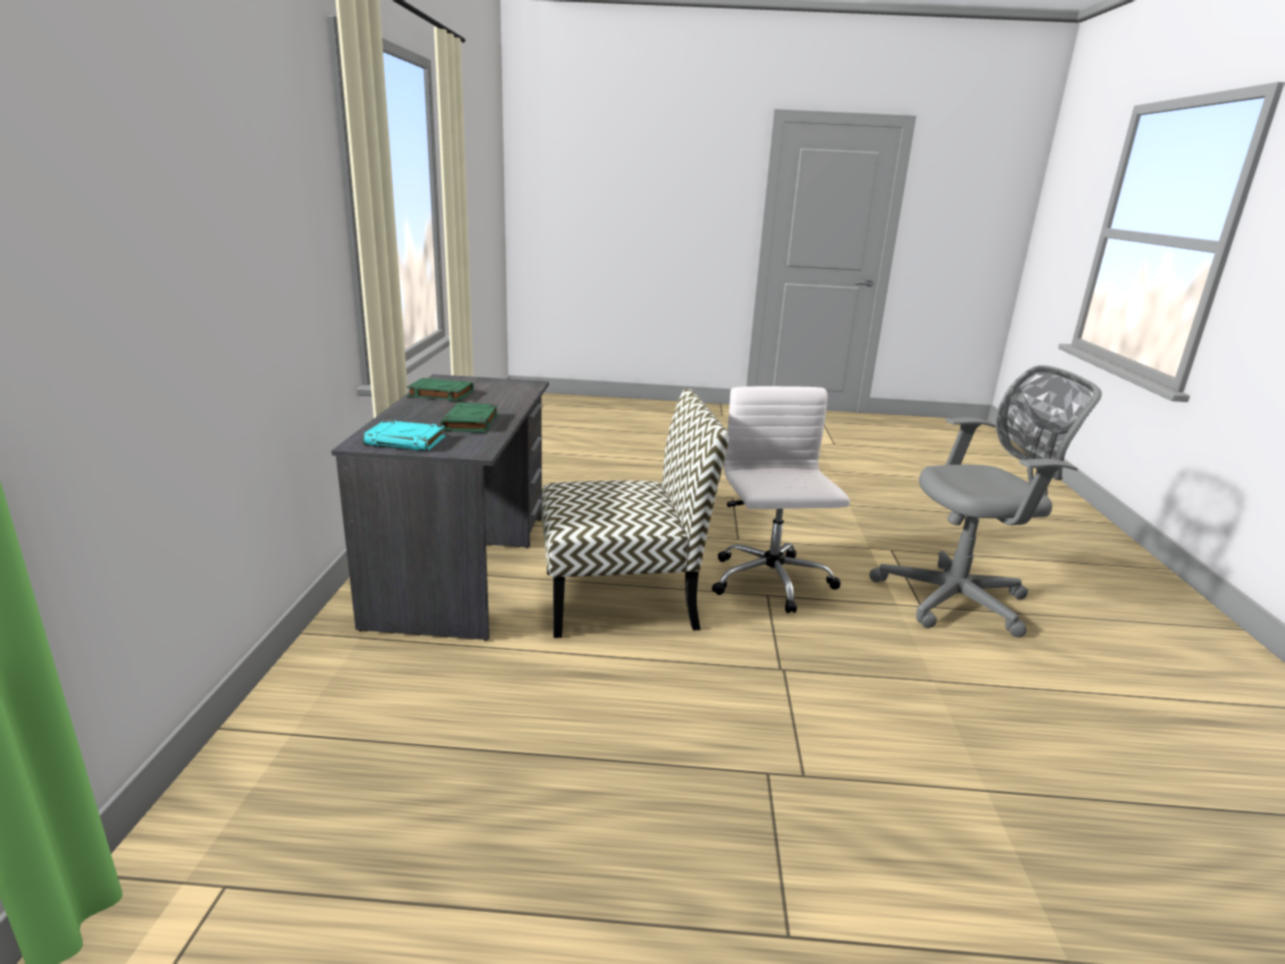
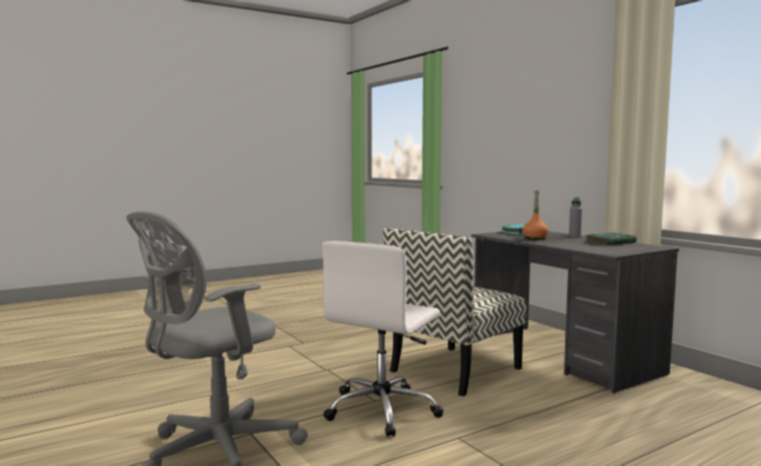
camera: 145 degrees right, 15 degrees down
(399, 413) = (574, 236): none -> grey bottle
(470, 423) = (535, 238): green book -> orange bottle
(771, 582) = (383, 410): white office chair -> white office chair turned 75 degrees clockwise

